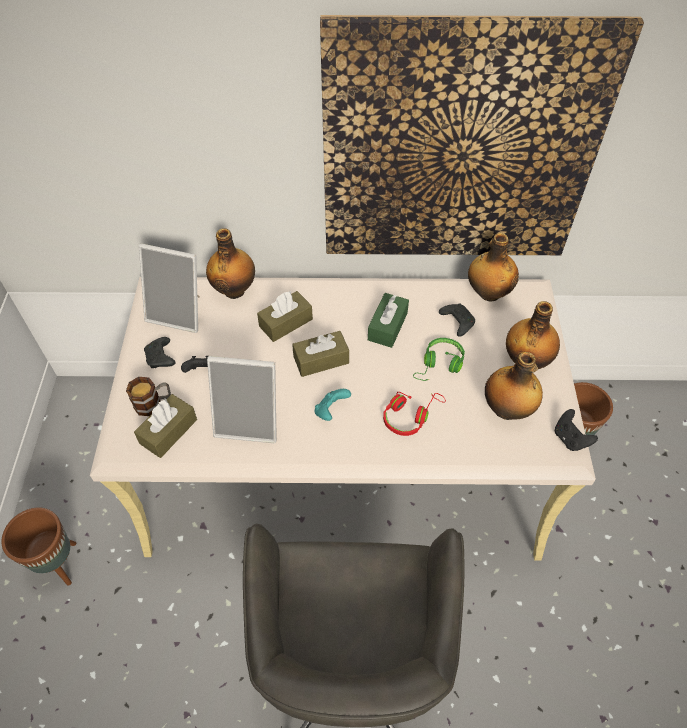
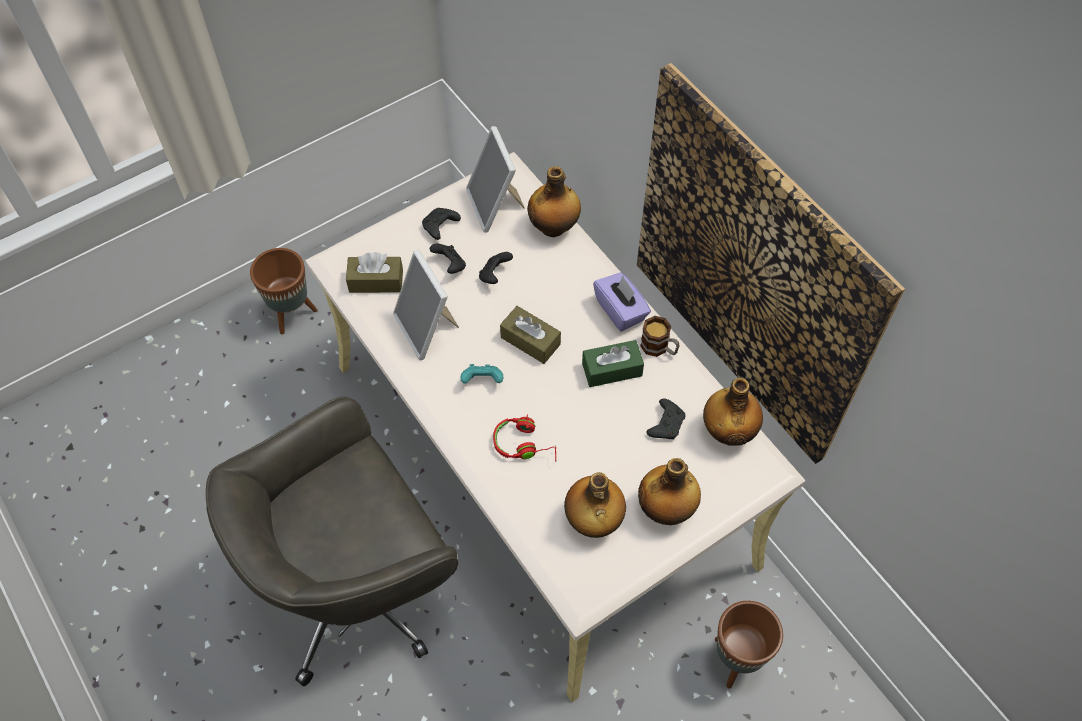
camera: 55 degrees right, 5 degrees up
(153, 403) = (393, 253): mug -> mug (659, 348)
(286, 323) = (549, 289): brown tissue box -> none
(342, 293) = (620, 311): none -> purple tissue box
(439, 365) = (601, 437): green headphones -> none
(570, 438) = (601, 590): black game controller -> black game controller (494, 275)

